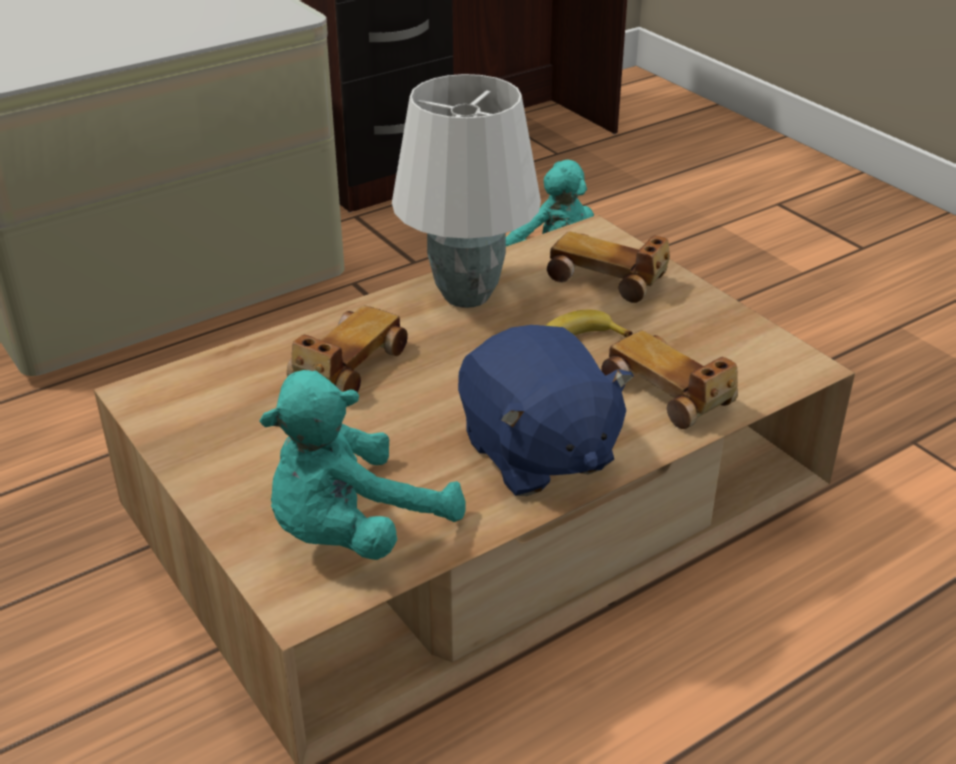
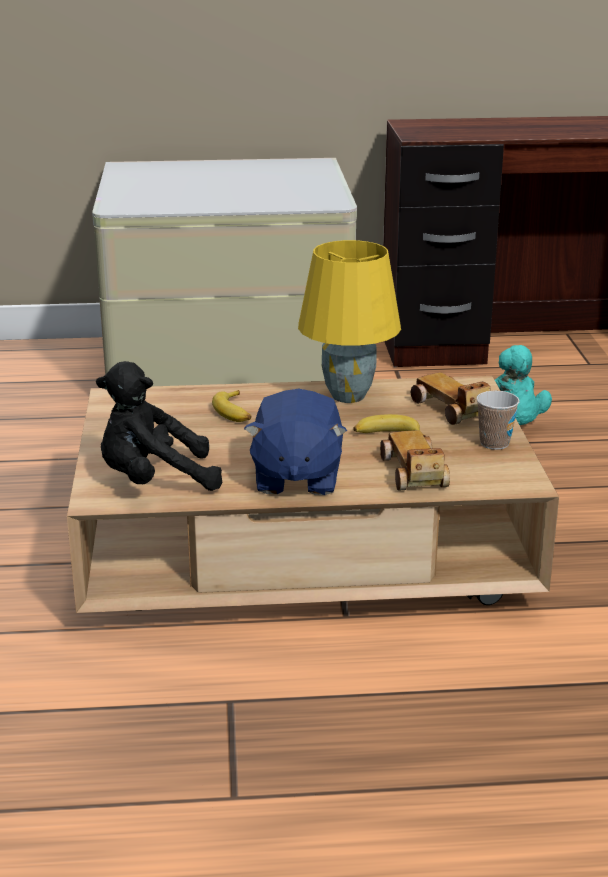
camera: 30 degrees right, 10 degrees down
(348, 368) = (235, 412): toy car -> banana
(354, 531) = (154, 481): turquoise plush toy -> black plush toy
(465, 296) = (347, 396): white table lamp -> yellow table lamp
(707, 316) = (494, 443): none -> cup

